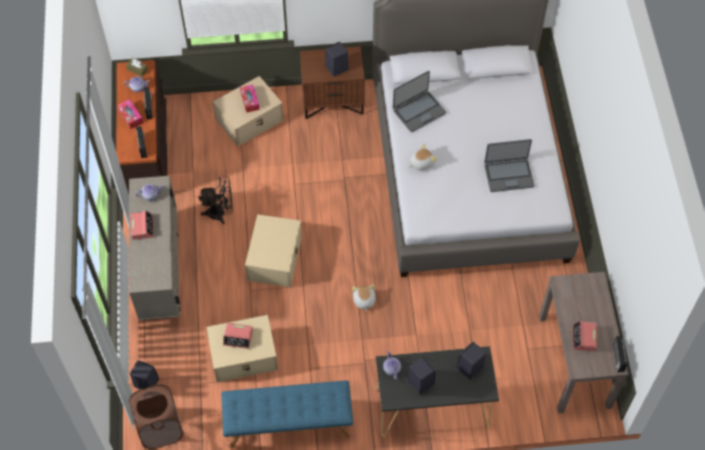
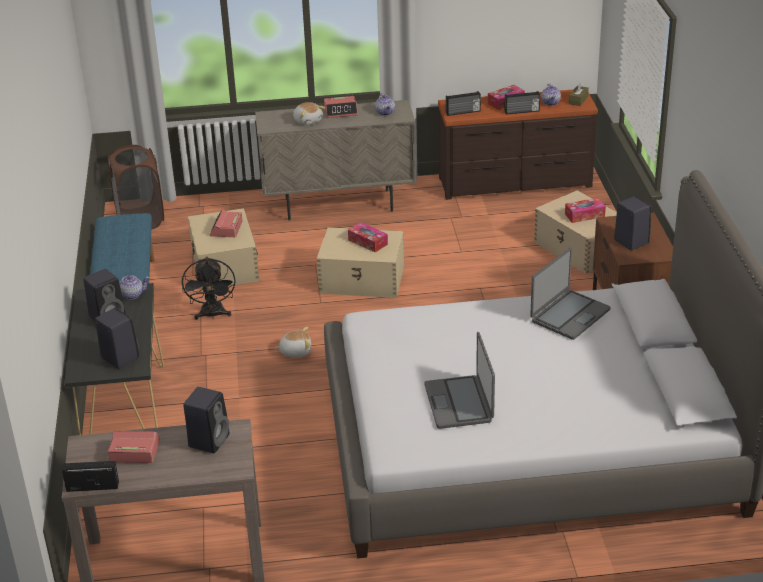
camera: 90 degrees right, 25 degrees down
(145, 383) = (198, 207): black speaker -> black speaker (209, 440)
(220, 213) = (428, 237): black fan -> black fan (212, 315)
(270, 237) = (368, 242): none -> tissue box
(418, 111) = (569, 315): laptop -> laptop turned 105 degrees counterclockwise
(420, 163) = (472, 318): plush toy -> plush toy (308, 121)

